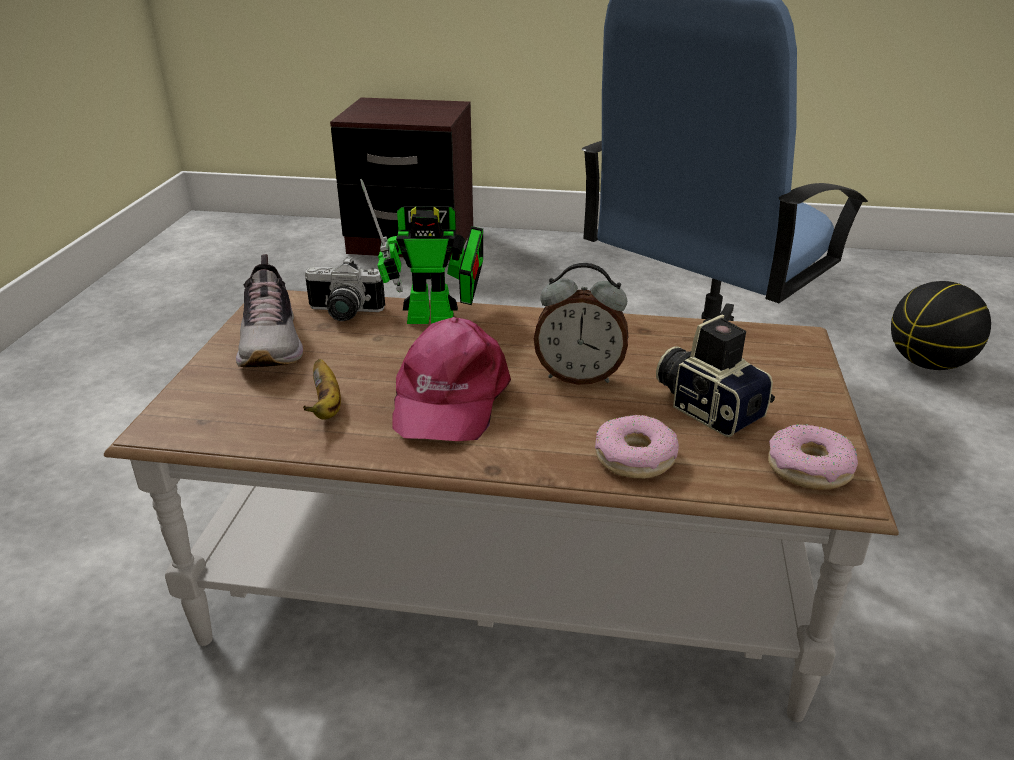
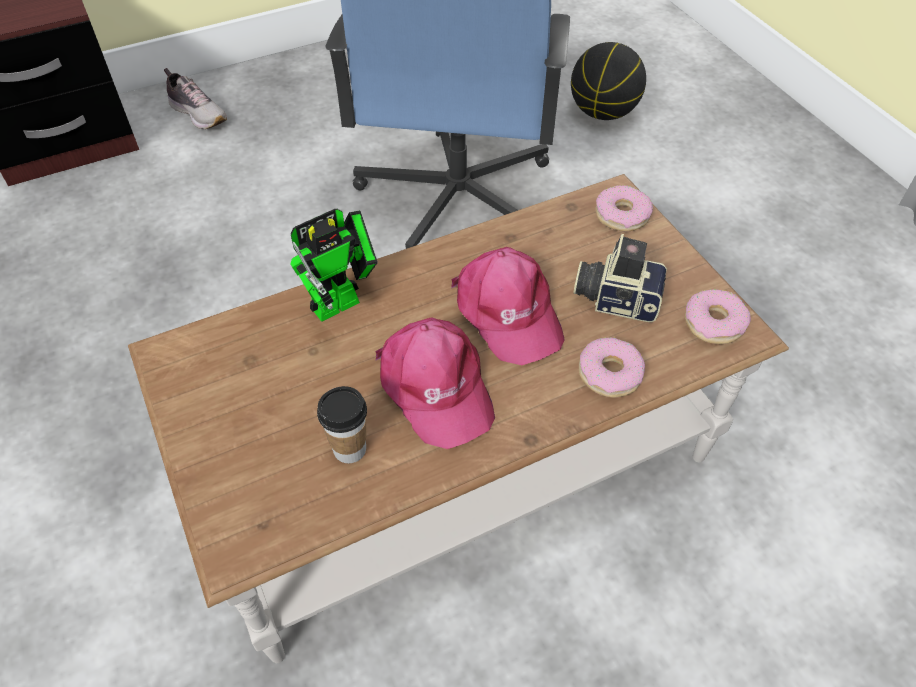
camera: 35 degrees left, 20 degrees up
(272, 343) = (226, 405): shoe -> shoe (199, 114)
(326, 406) = (349, 449): banana -> cup
(343, 314) = (253, 337): camera -> none
(579, 376) = (507, 312): alarm clock -> pink cap
(786, 353) = (622, 215): none -> donut

